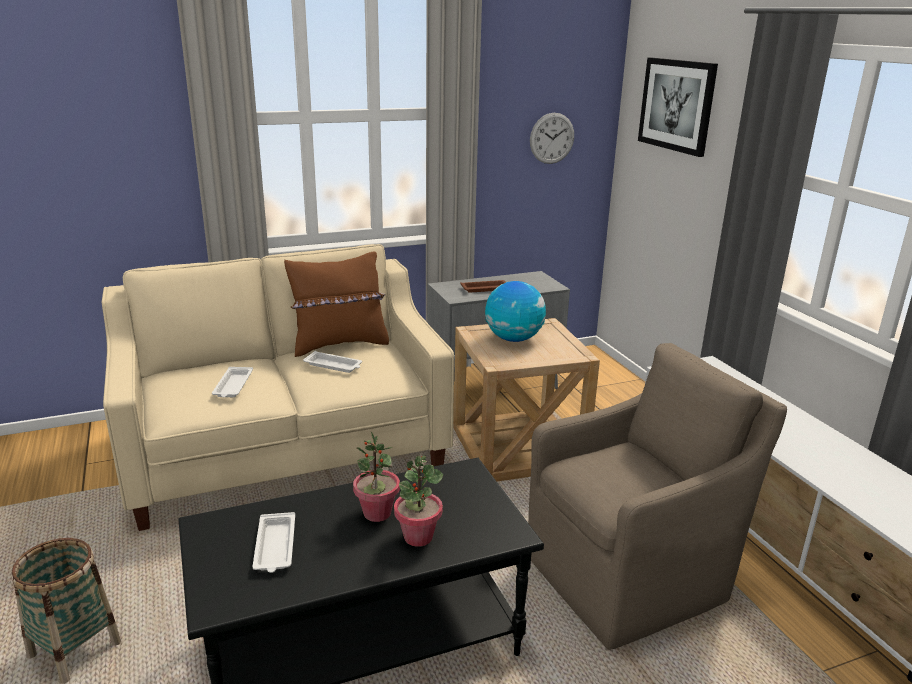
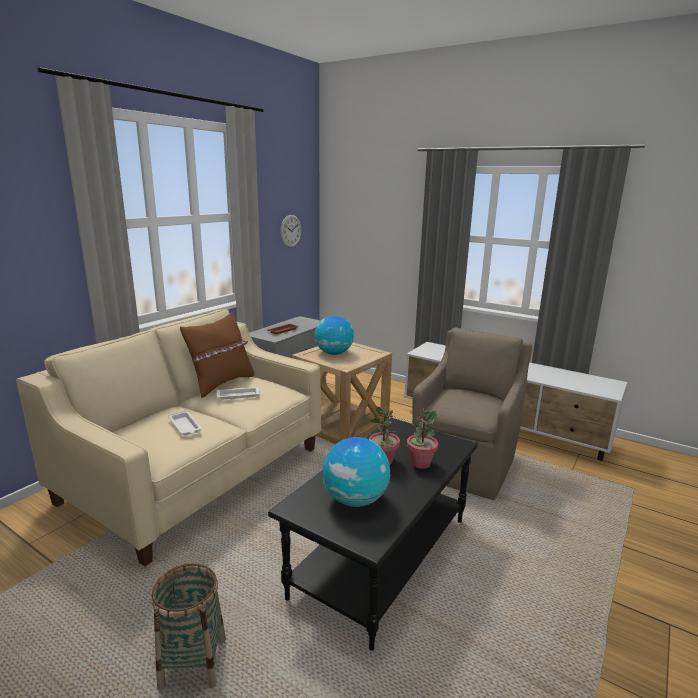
camera: 35 degrees left, 5 degrees down
(275, 547) = (355, 500): white tray -> globe
(676, 105) = (367, 205): picture -> none

